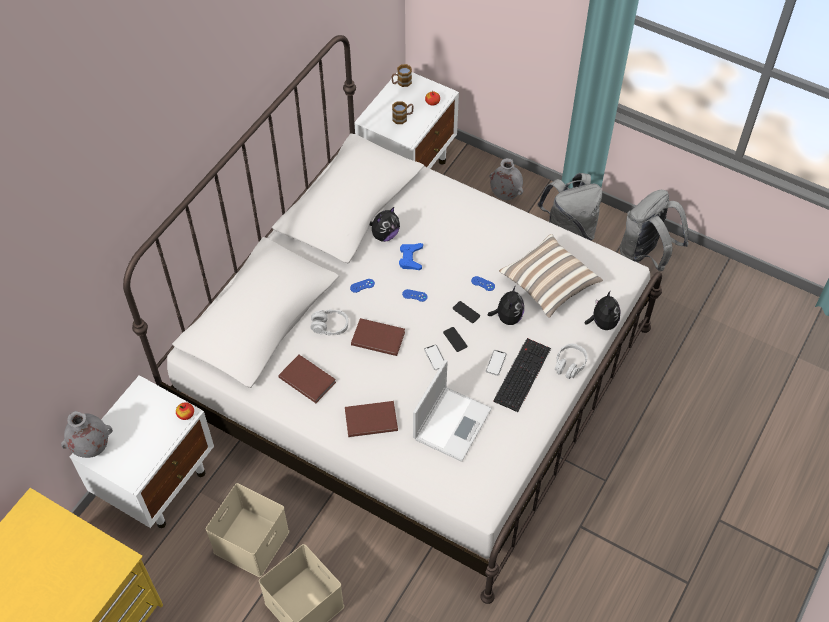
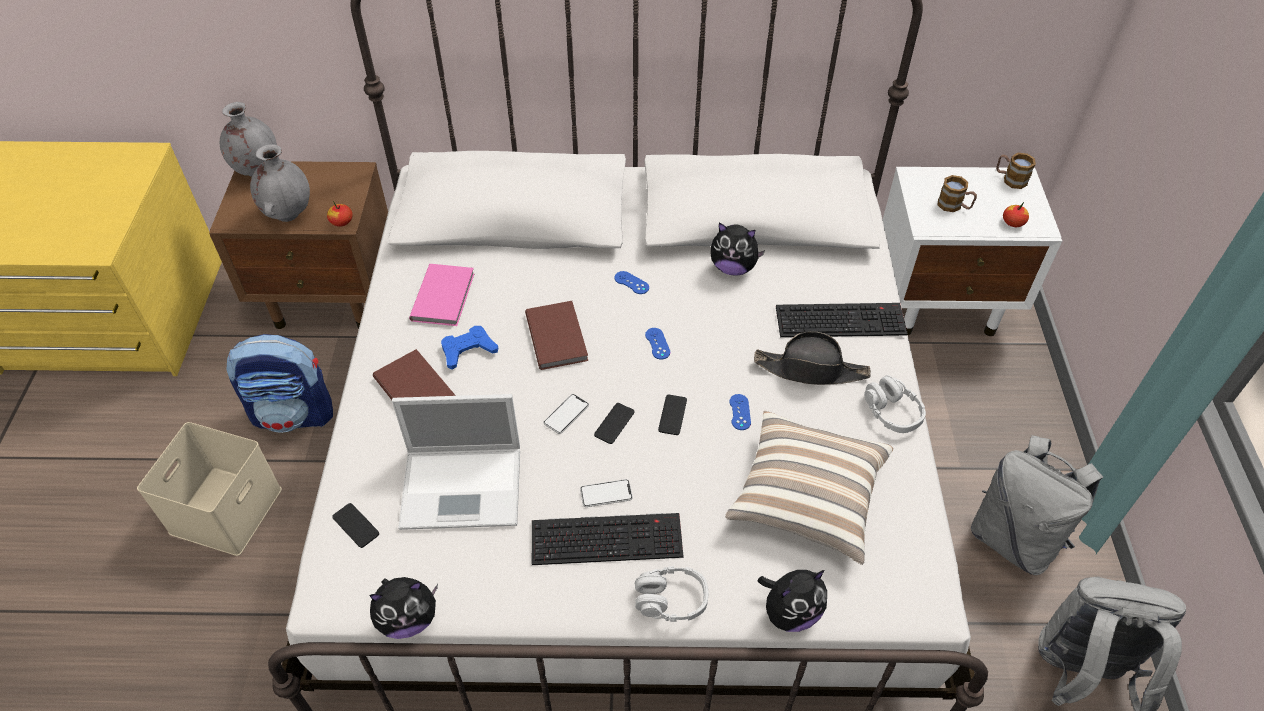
camera: 60 degrees right, 5 degrees down
(158, 483) = (331, 296): white nightstand -> brown nightstand
(251, 540) = (294, 413): beige storage box -> backpack
(307, 379) = (445, 296): brown book -> pink book
(330, 326) = (542, 280): grey headphones -> grey headphones (892, 412)
(411, 258) = (717, 311): blue game controller -> blue game controller (468, 350)
(446, 480) = (356, 525): none -> phone
(453, 210) = (841, 319): none -> keyboard
(476, 240) = (811, 370): none -> black hat
(505, 195) = (1006, 426): grey vase -> grey vase (289, 214)
(507, 317) = (701, 471): plush toy -> plush toy (408, 619)

